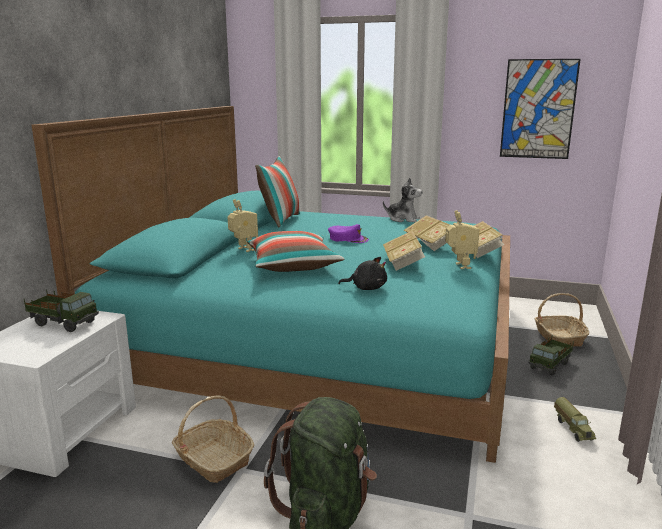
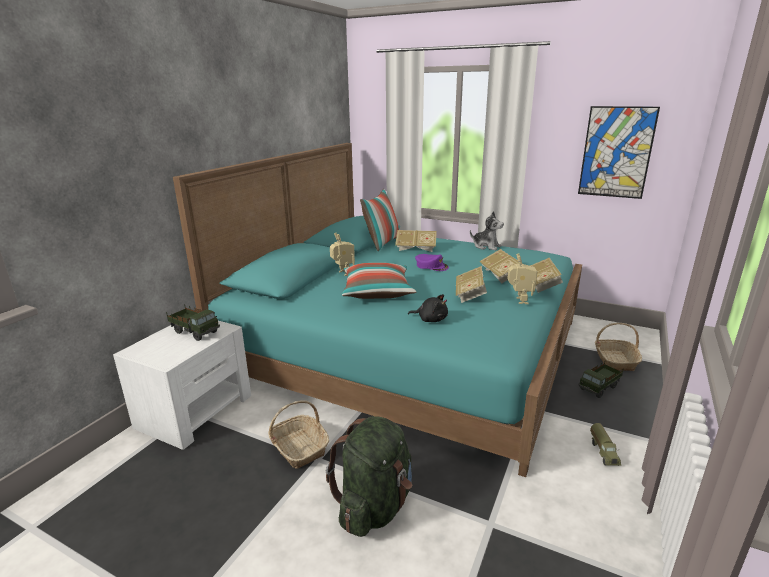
camera: 10 degrees right, 5 degrees up
(323, 224) = (416, 249): none -> book

